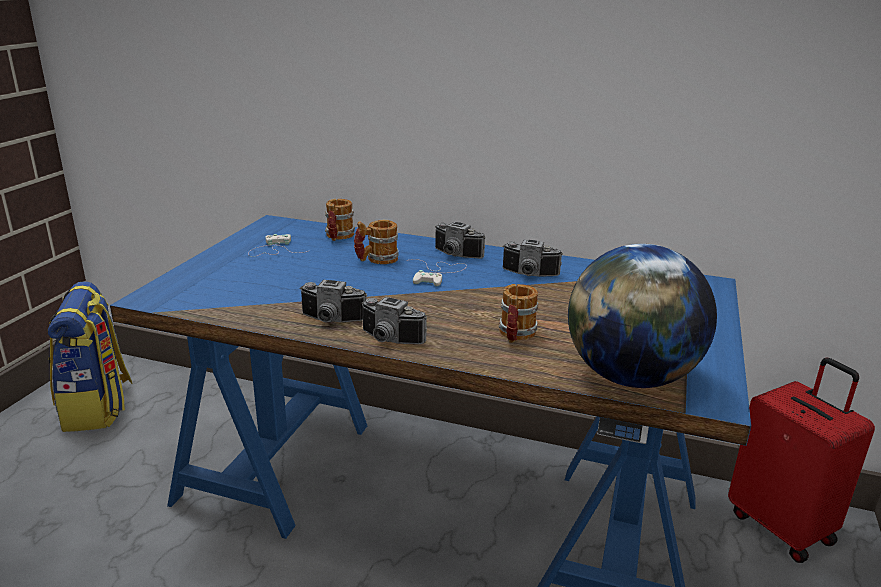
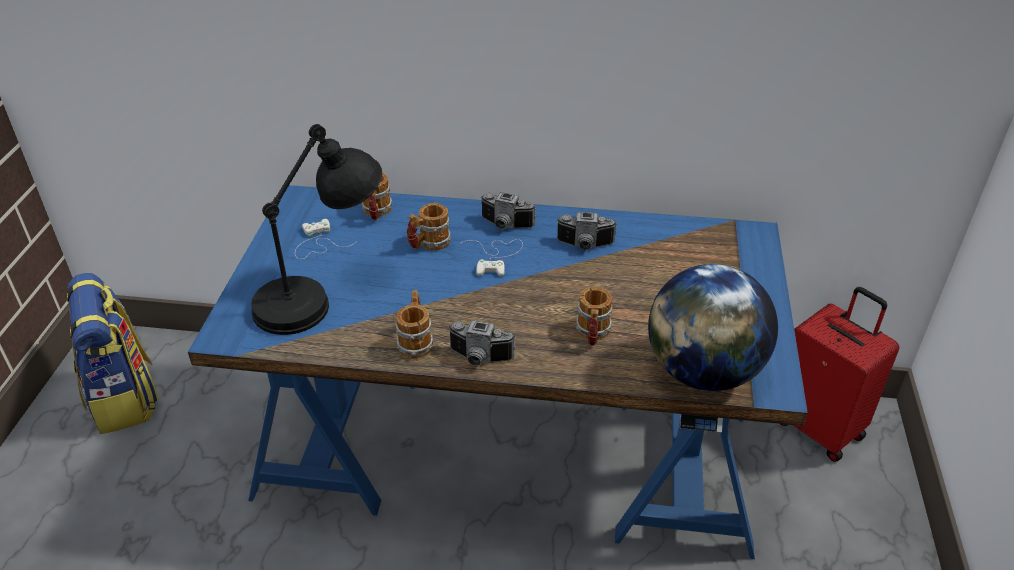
camera: 10 degrees left, 15 degrees up
(258, 281) = (322, 294): none -> black table lamp
(331, 321) = (416, 341): camera -> mug

